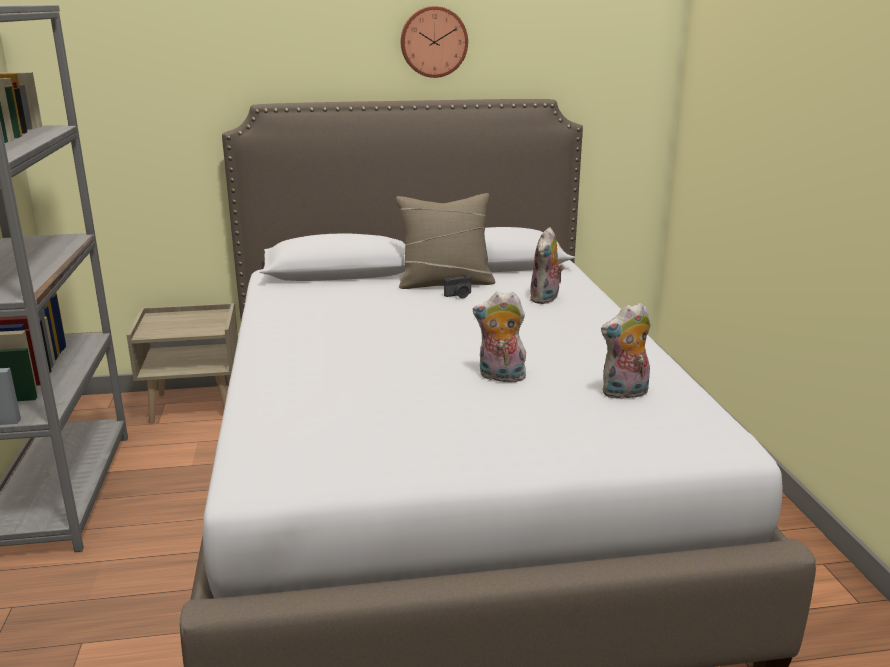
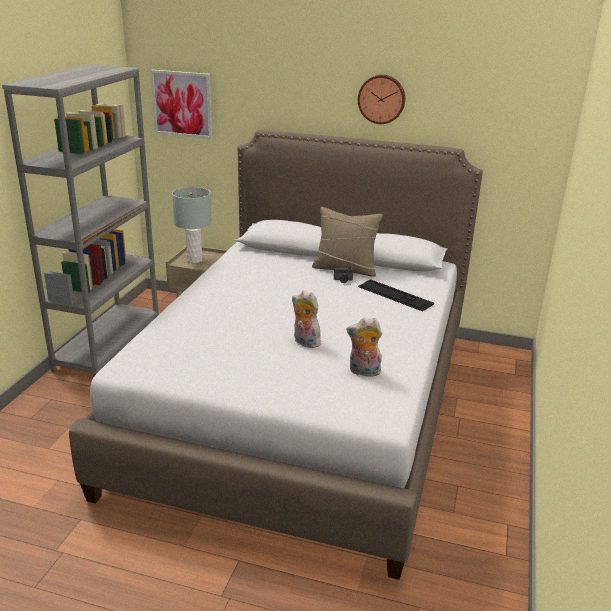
camera: 25 degrees right, 5 degrees up
(112, 78) = (182, 104): none -> picture
(170, 326) = (194, 260): none -> grey table lamp
(546, 299) = (395, 295): plush toy -> keyboard

